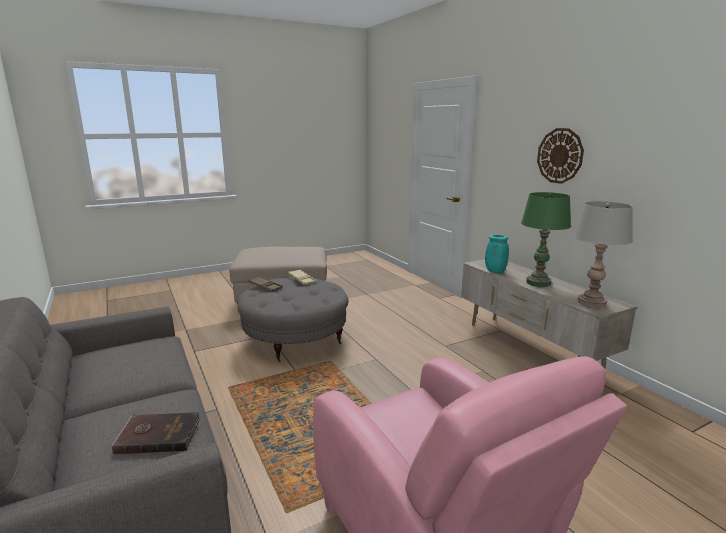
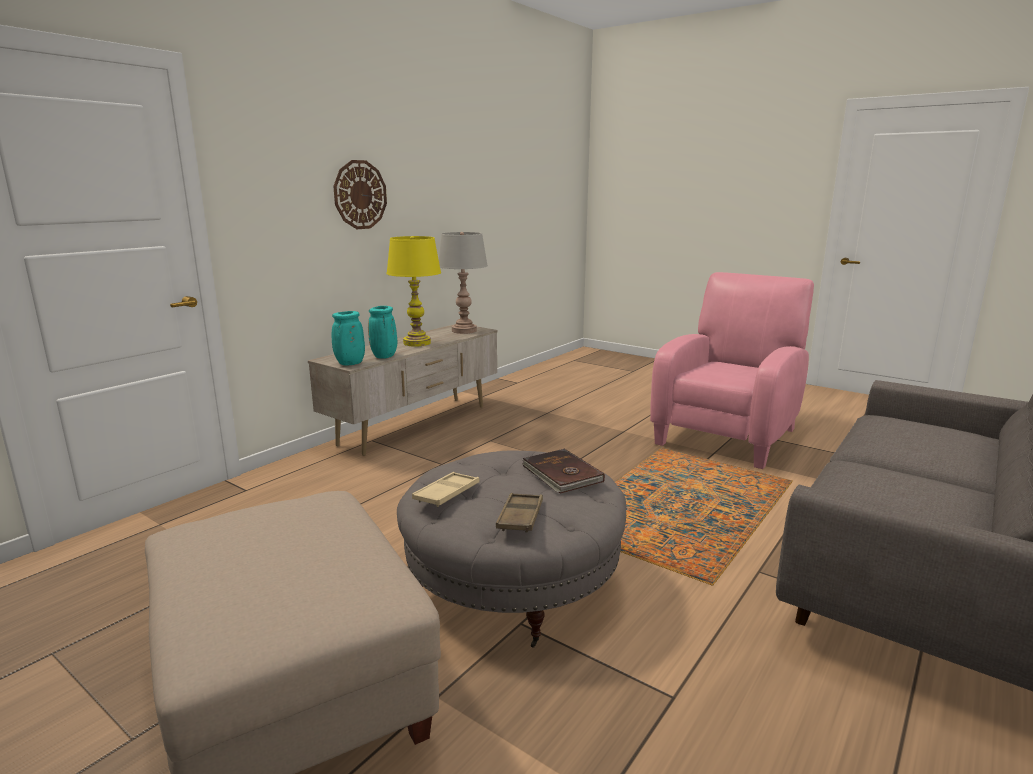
camera: 115 degrees left, 0 degrees up
(158, 435) = (901, 430): brown book -> brown book (561, 474)
(479, 263) = (349, 364): none -> turquoise vase
(538, 283) = (417, 343): green table lamp -> yellow table lamp

